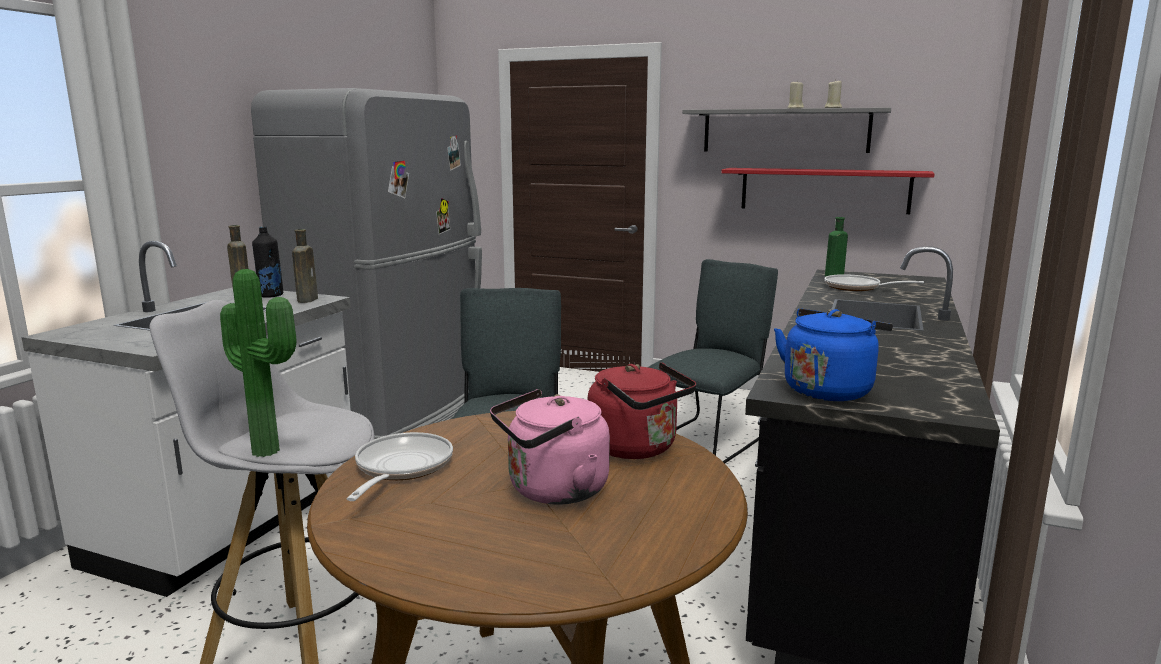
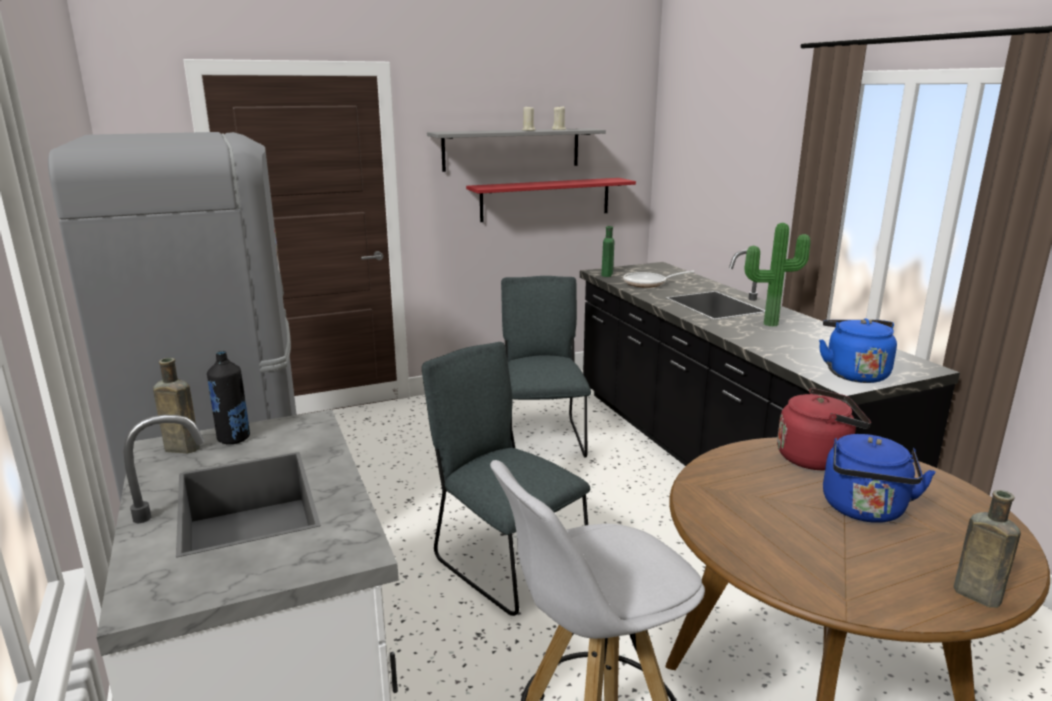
camera: 45 degrees left, 5 degrees up
(270, 449) = (656, 590): potted plant -> potted plant (769, 323)
(308, 299) = (299, 428): brown bottle -> brown bottle (973, 594)
(400, 468) = (763, 548): frying pan -> none
(552, 491) = (864, 510): pink kettle -> blue kettle

